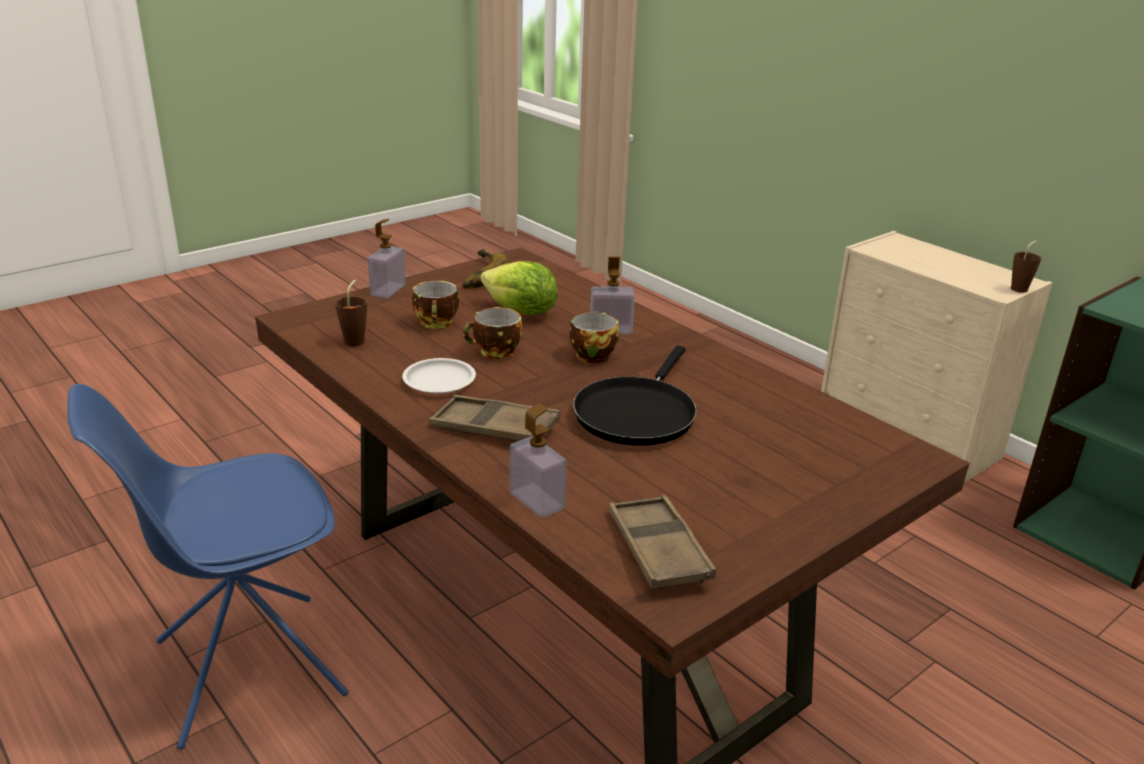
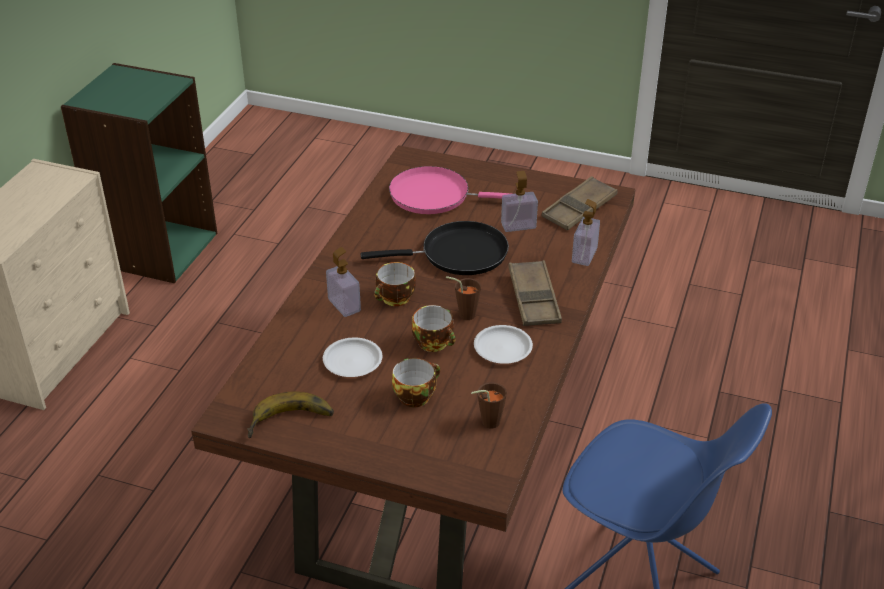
camera: 120 degrees left, 10 degrees up
(388, 290) = (377, 461): soap dispenser -> soap dispenser (518, 226)
(521, 312) = (353, 361): lettuce -> white plate
(792, 443) = (435, 196): none -> pink frying pan
(1021, 288) = (60, 168): brown cup -> brown cup (463, 314)

